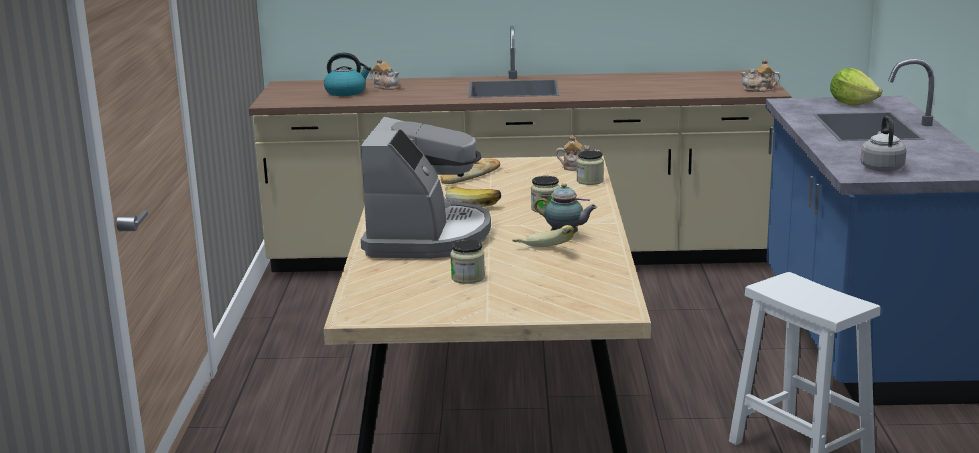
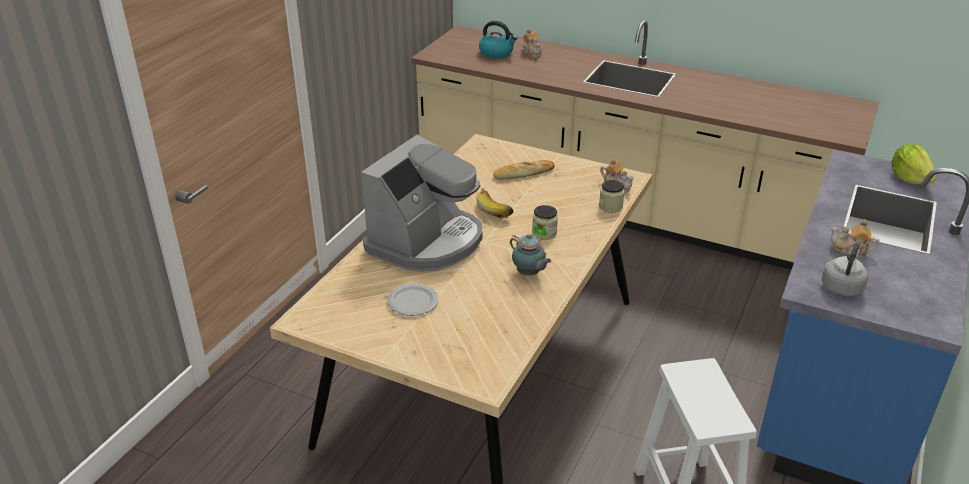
camera: 25 degrees right, 15 degrees up
(468, 278) = (413, 302): jar -> plate
(543, 252) = (494, 289): banana -> none
(759, 90) = (843, 132): teapot -> teapot (850, 251)

